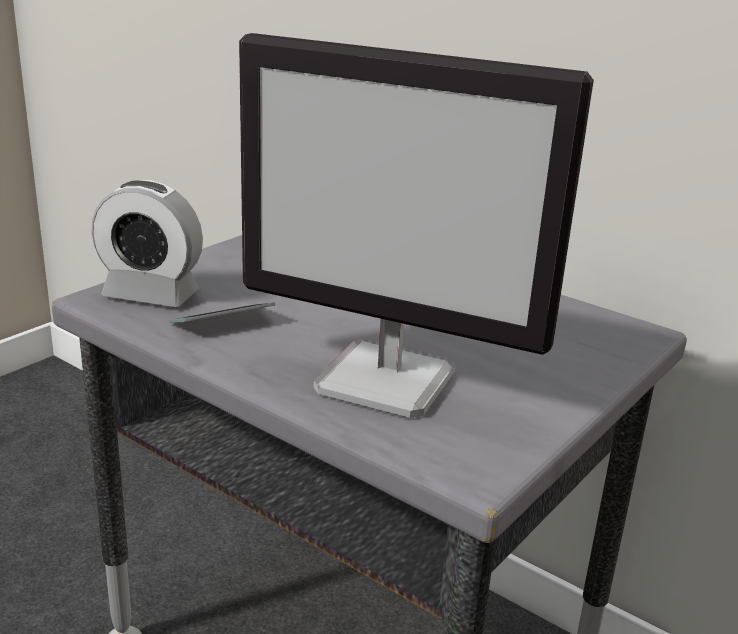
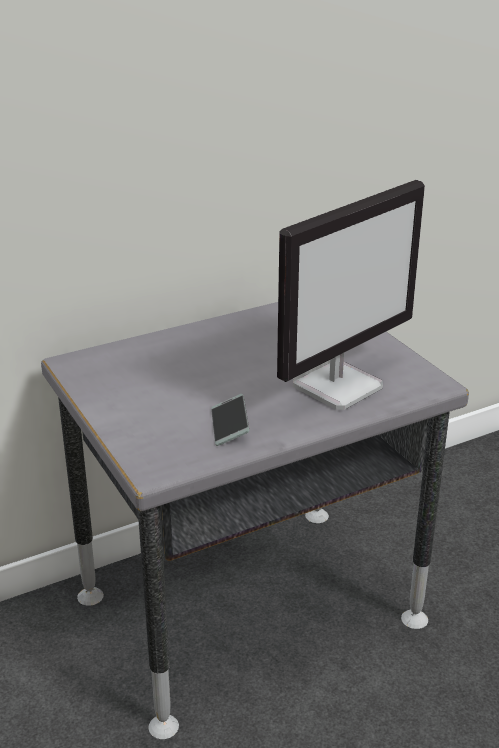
camera: 65 degrees left, 5 degrees up
(151, 294) = (162, 448): alarm clock -> none

